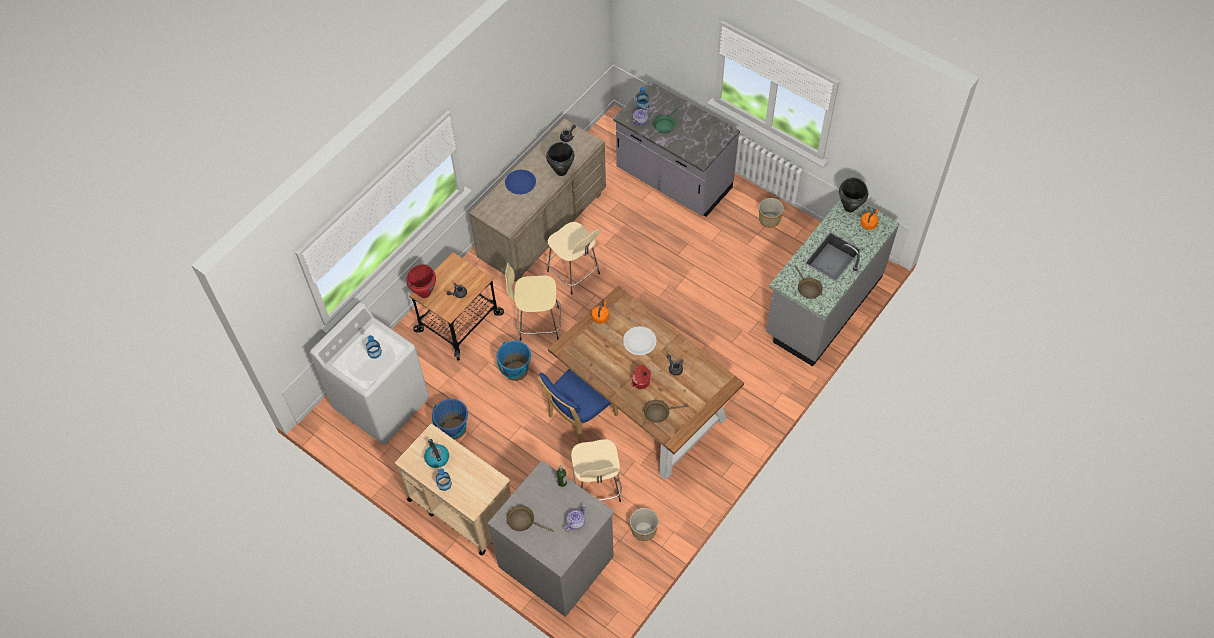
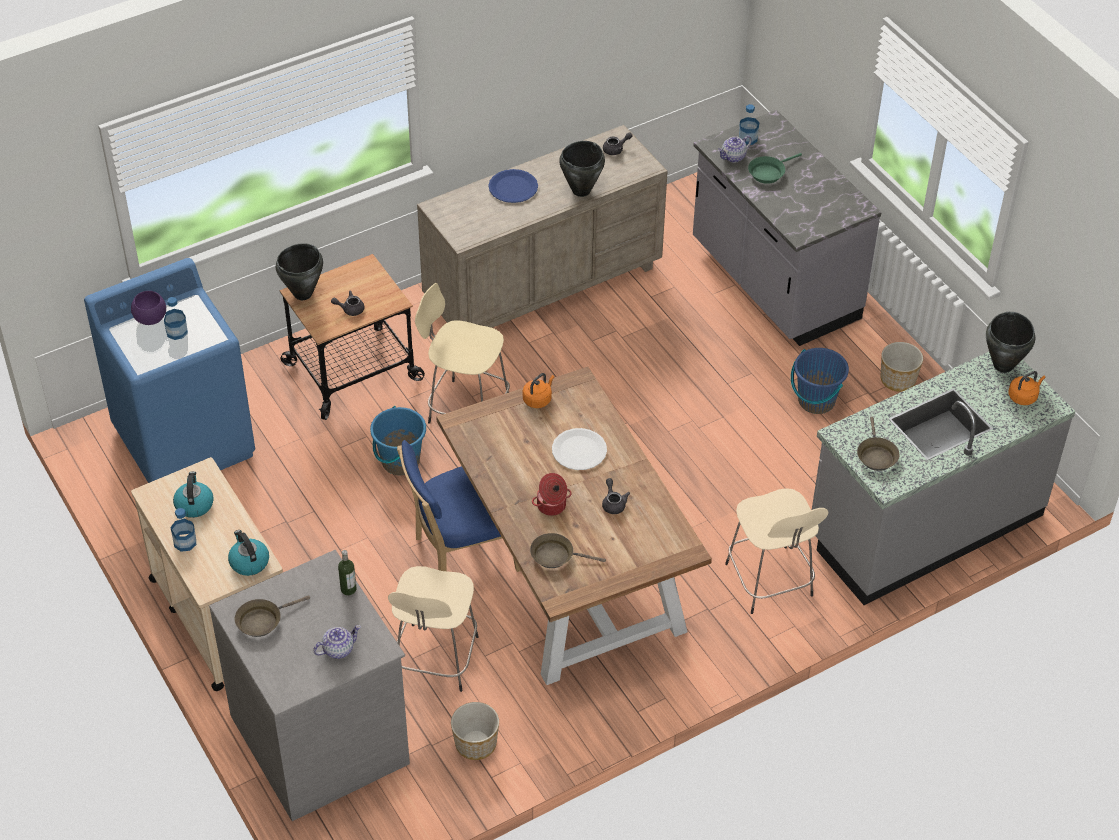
camera: 20 degrees right, 10 degrees down
(353, 349) = (150, 319): none -> purple bowl
(382, 403) = (185, 441): white washing machine -> blue washing machine
(425, 293) = (303, 294): red cooking pot -> black cooking pot
(453, 429) = (267, 508): blue bucket -> blue bucket (816, 401)
(488, 482) = (249, 562): none -> kettle
(523, 521) = (262, 620): brown frying pan -> brown frying pan turned 75 degrees counterclockwise
(574, 274) = (557, 360): beige stool -> beige stool (770, 582)

